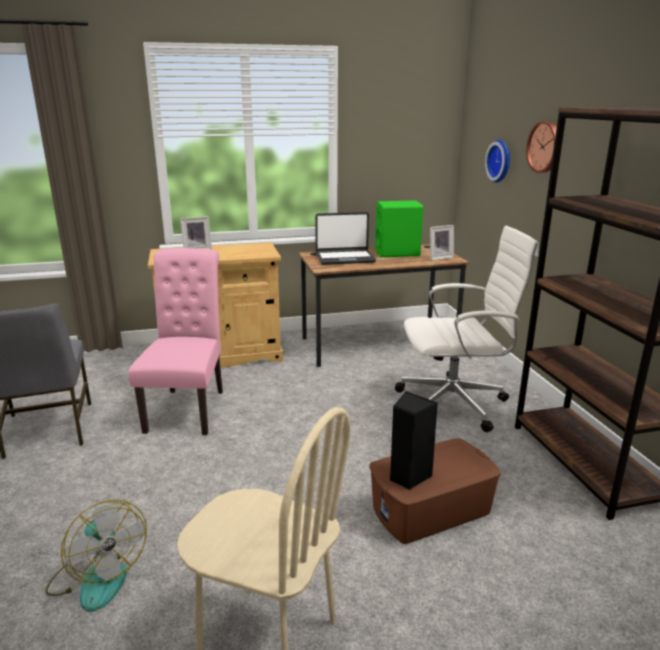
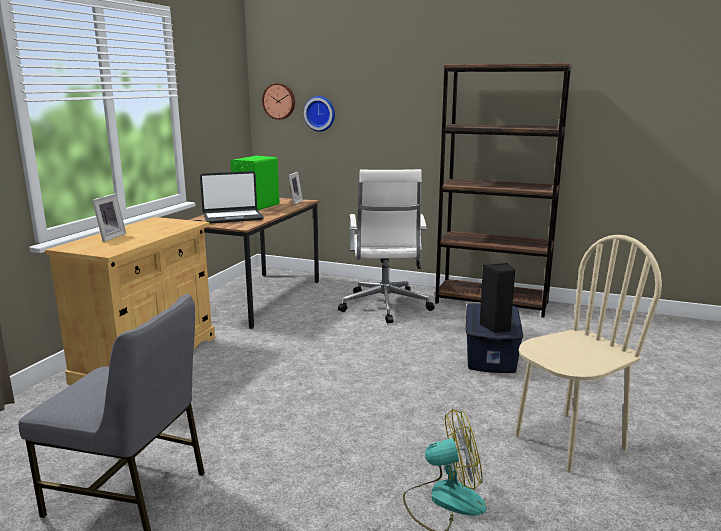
camera: 55 degrees left, 5 degrees down
(188, 407) = (224, 399): pink chair -> none
(345, 258) = (232, 217): laptop -> laptop turned 45 degrees clockwise
(431, 510) = (491, 354): brown storage box -> blue storage box
(455, 403) = (385, 307): white office chair -> white office chair turned 150 degrees clockwise
(545, 147) = (377, 97): wall clock -> wall clock (279, 101)

